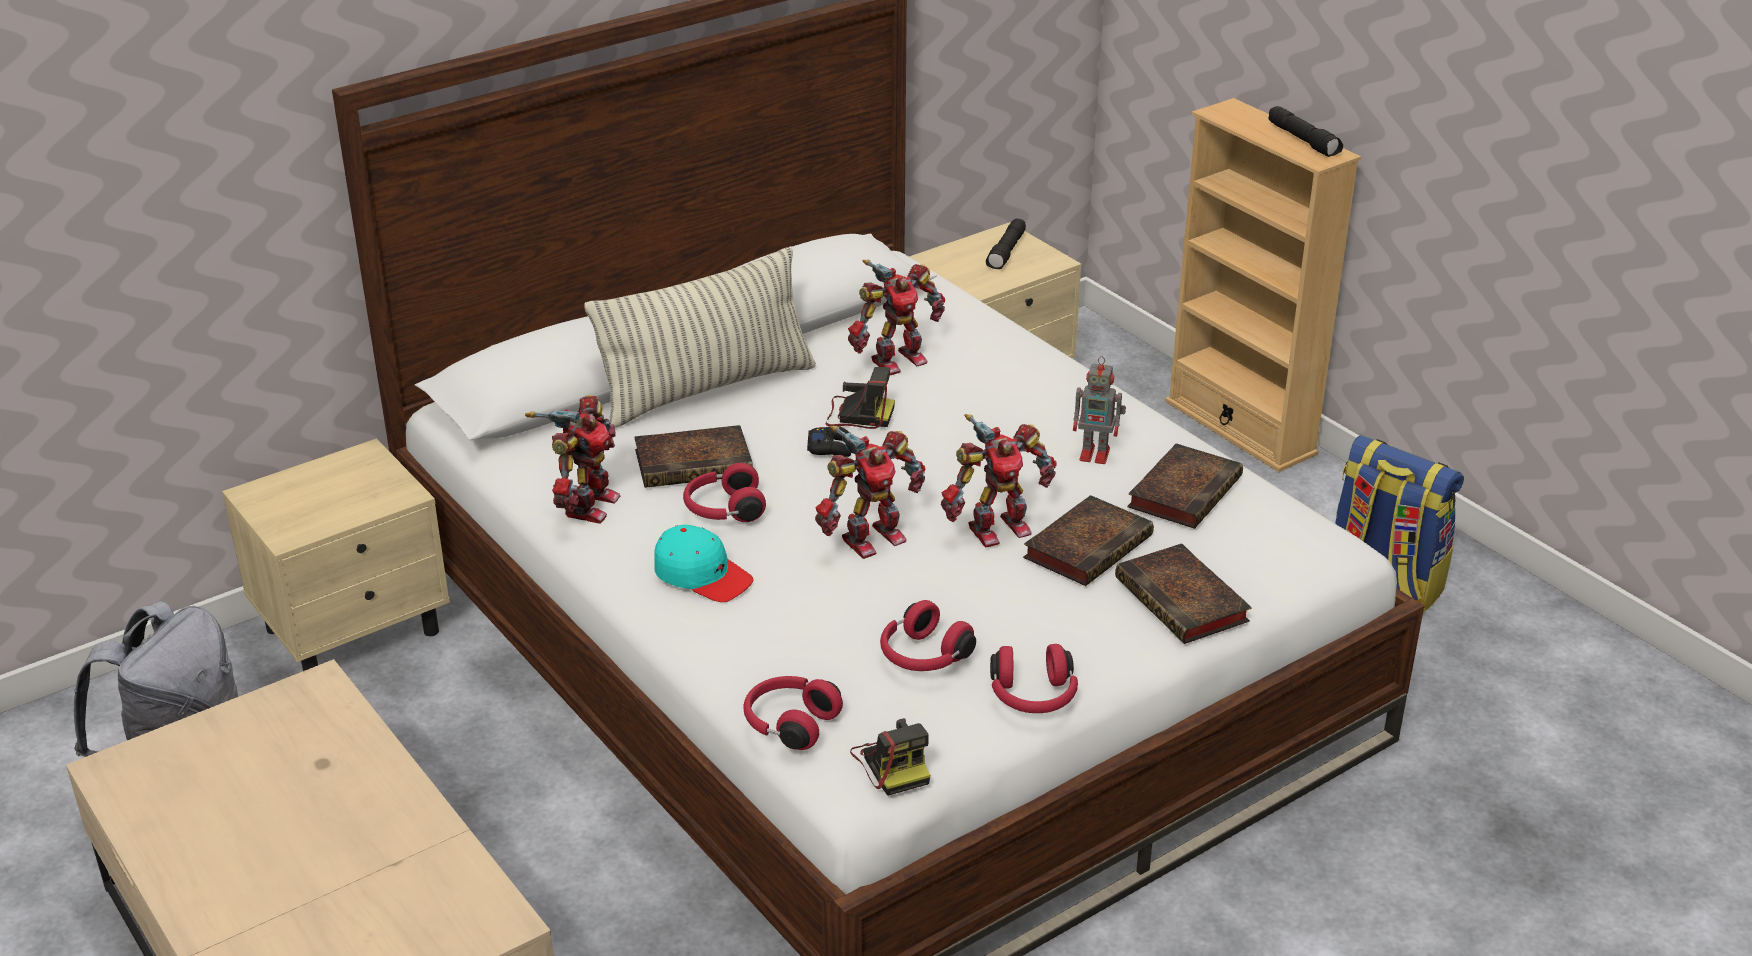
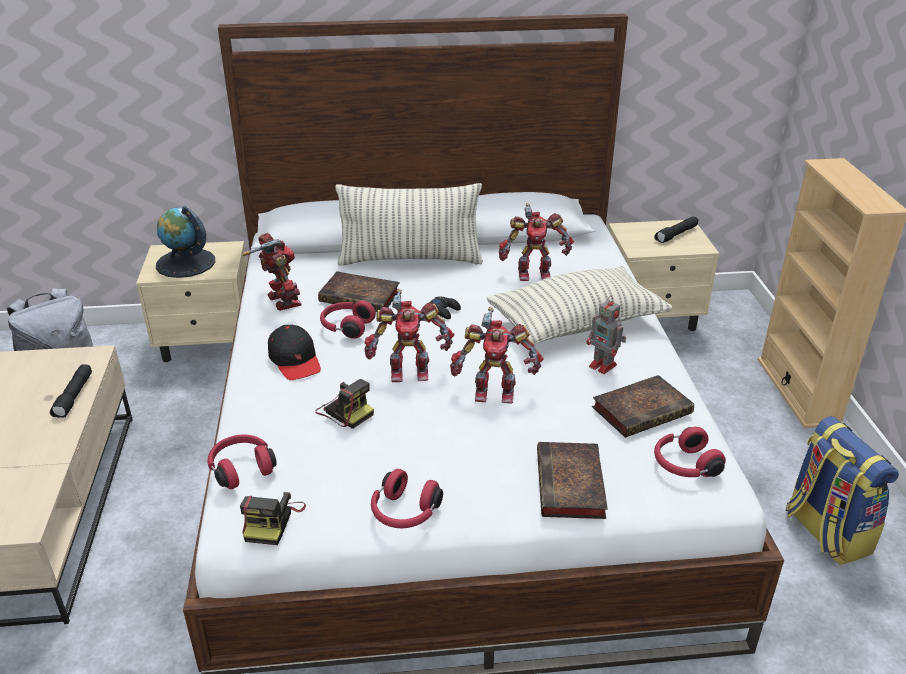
camera: 30 degrees right, 0 degrees up
(322, 501) = (185, 263): none -> globe
(587, 505) = (281, 301): toy robot -> toy robot turned 75 degrees counterclockwise
(702, 575) = (295, 360): turquoise cap -> black cap
(857, 415) = (478, 297): camera -> camera (345, 411)
(923, 657) = (361, 457): red headphones -> red headphones (684, 465)
(1014, 412) = (576, 324): none -> pillow
(1088, 546) = (542, 423): book -> none
(1304, 140) = (872, 193): black flashlight -> black flashlight (74, 397)

